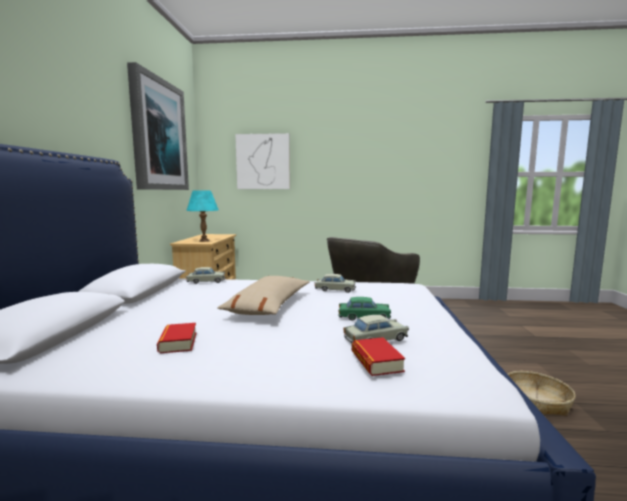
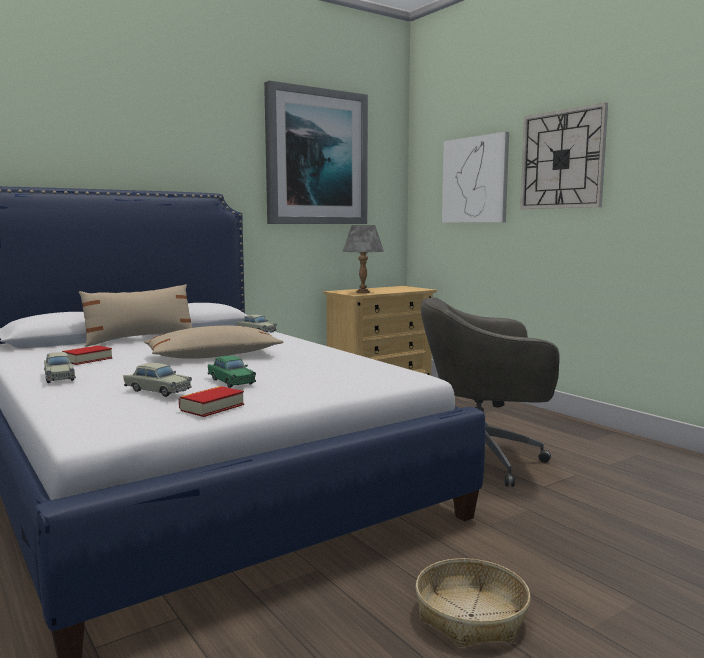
camera: 50 degrees right, 0 degrees up
(133, 311) = (140, 339): none -> beige pillow
(204, 241) = (363, 292): turquoise table lamp -> grey table lamp
(329, 153) = (562, 159): none -> wall clock
(335, 289) = (317, 360): beige toy car -> beige toy car (59, 377)
(376, 361) = (101, 398): book -> book (212, 407)

